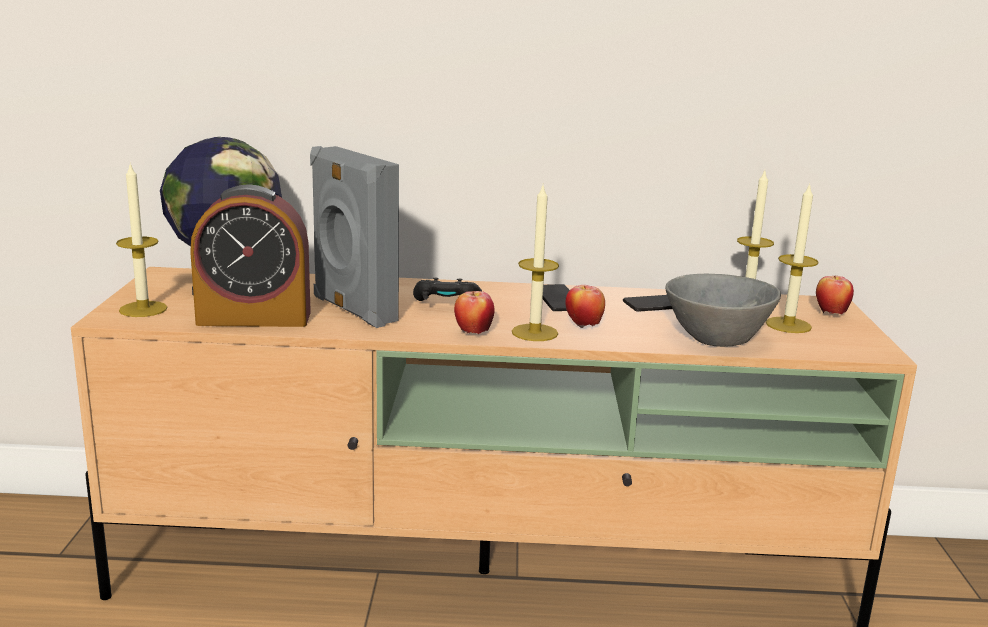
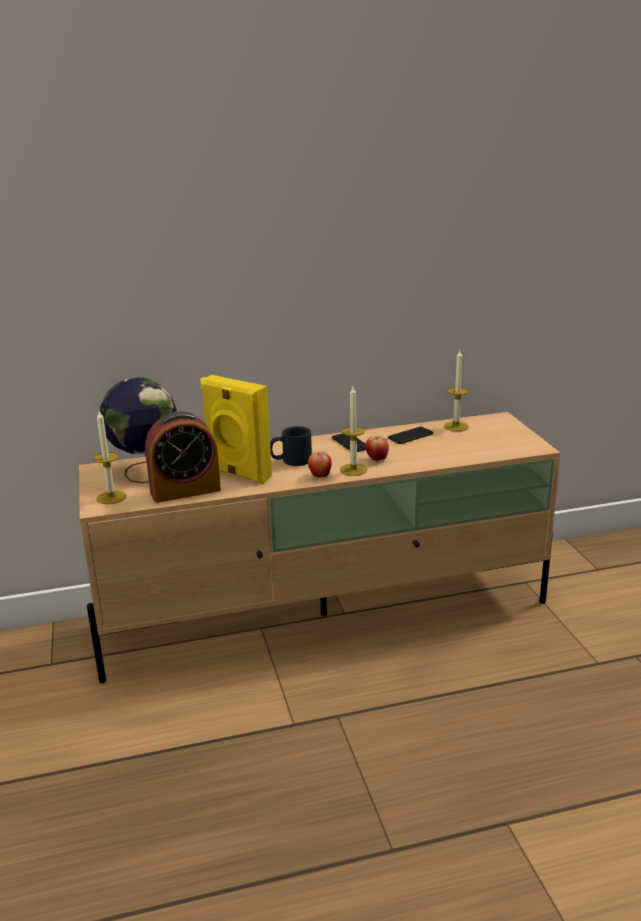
camera: 15 degrees left, 5 degrees up
(352, 310) = (238, 474): grey speaker -> yellow speaker
(447, 306) = (291, 461): black game controller -> black mug
(715, 337) = (451, 454): grey bowl -> none
(788, 325) = (485, 438): candle -> none
(830, 313) = (503, 425): apple -> none

